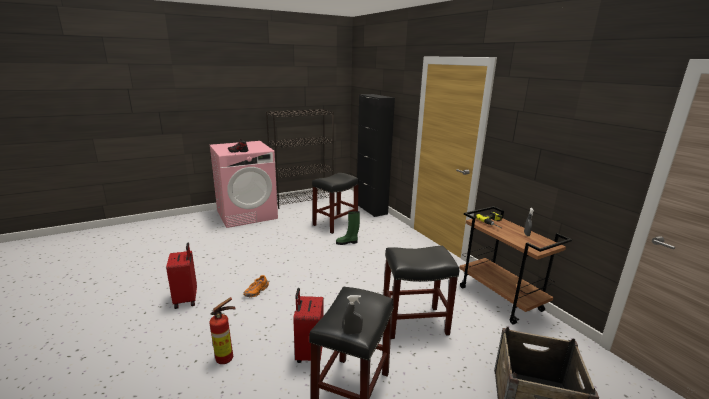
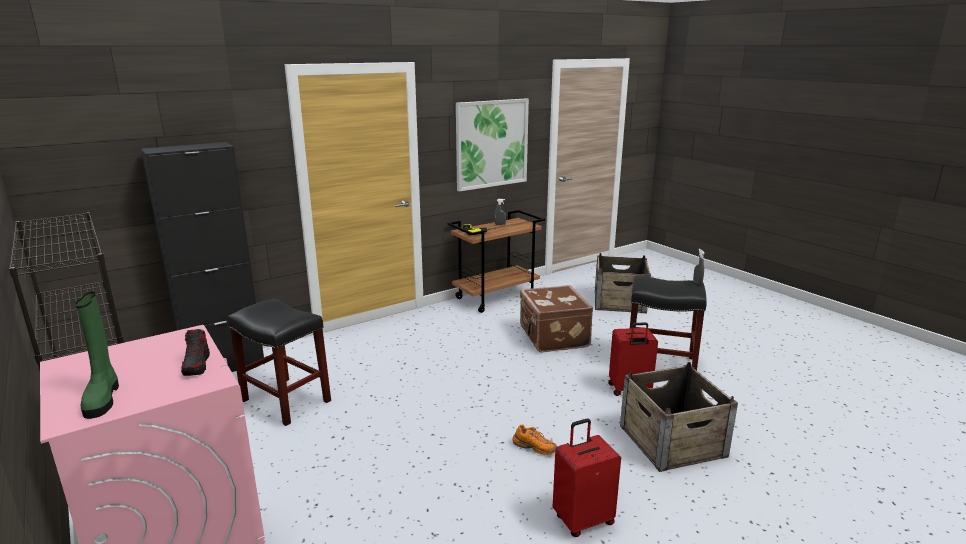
camera: 95 degrees left, 0 degrees up
(227, 358) = (671, 440): fire extinguisher -> crate
(347, 242) = (368, 383): green boot -> green boot (103, 398)
(413, 322) = (552, 337): black stool -> brown suitcase
(556, 151) = (491, 144): none -> picture

